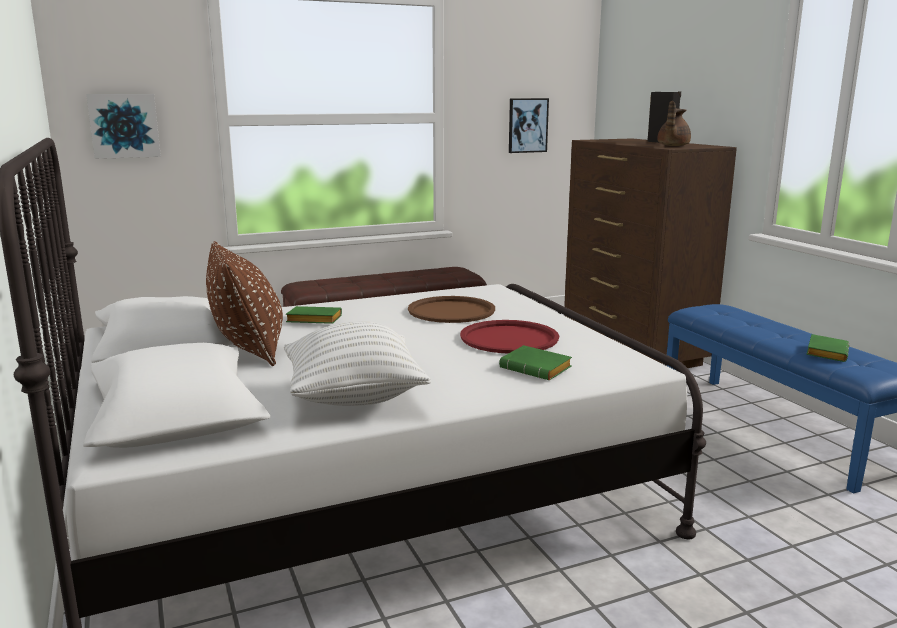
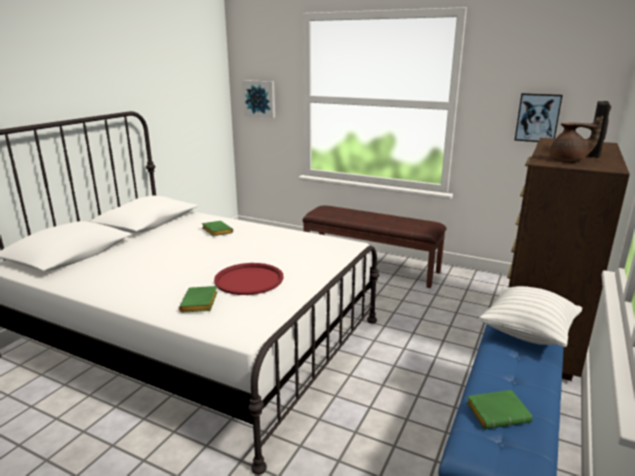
camera: 50 degrees right, 5 degrees up
(248, 350) = (154, 237): brown pillow -> none
(354, 398) = (109, 277): white pillow -> white pillow (527, 333)
(451, 311) = (281, 251): brown tray -> none
(672, 145) = (568, 160): brown teapot -> brown teapot turned 150 degrees counterclockwise

